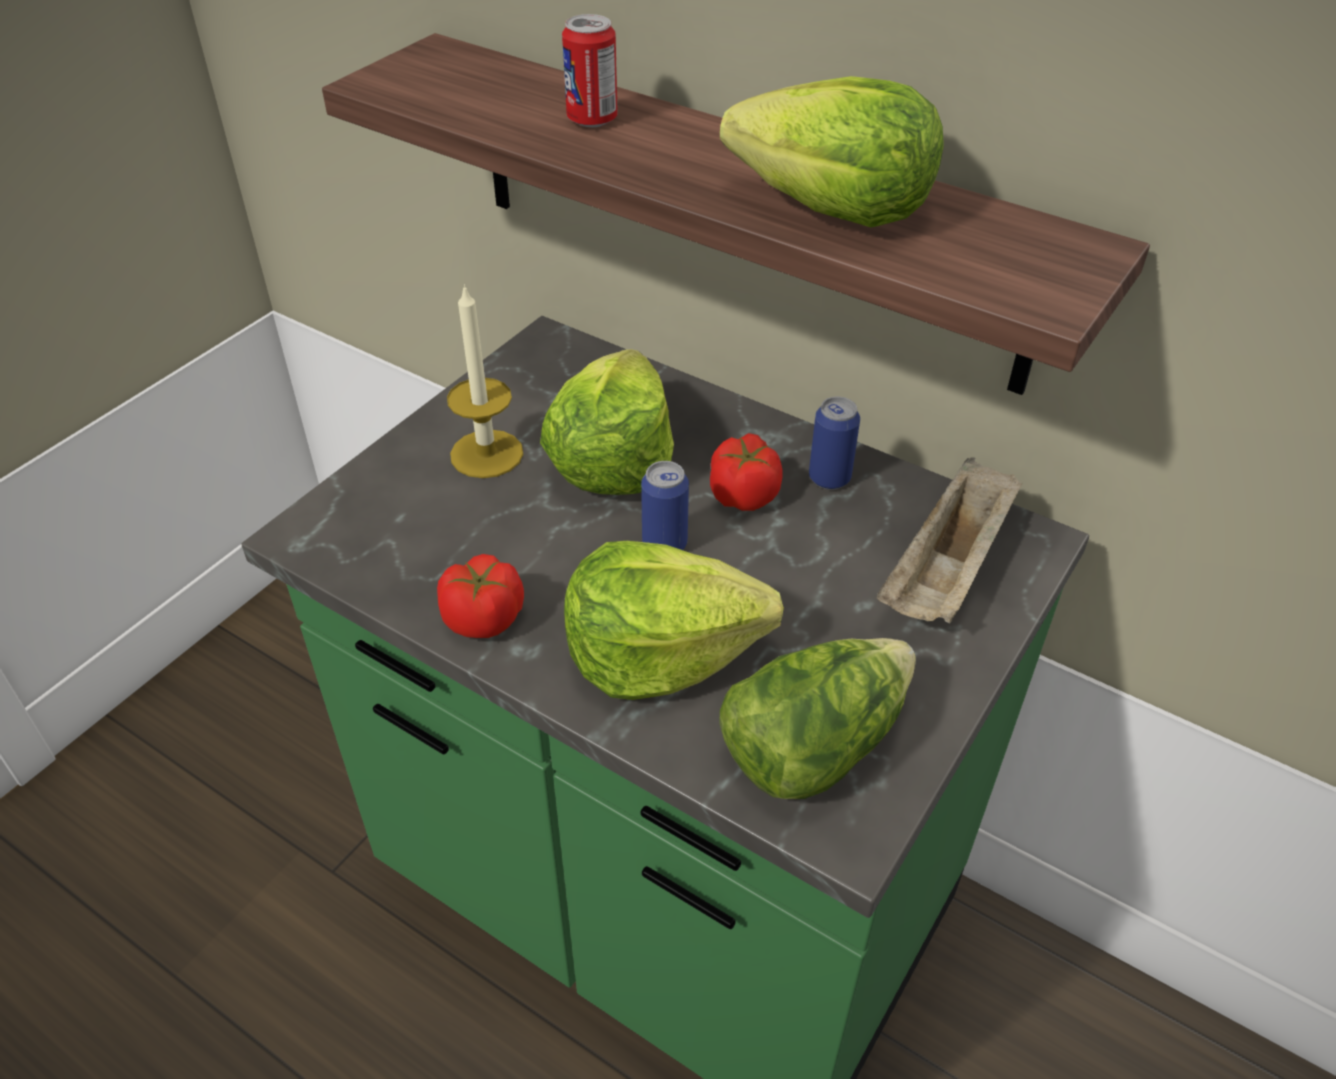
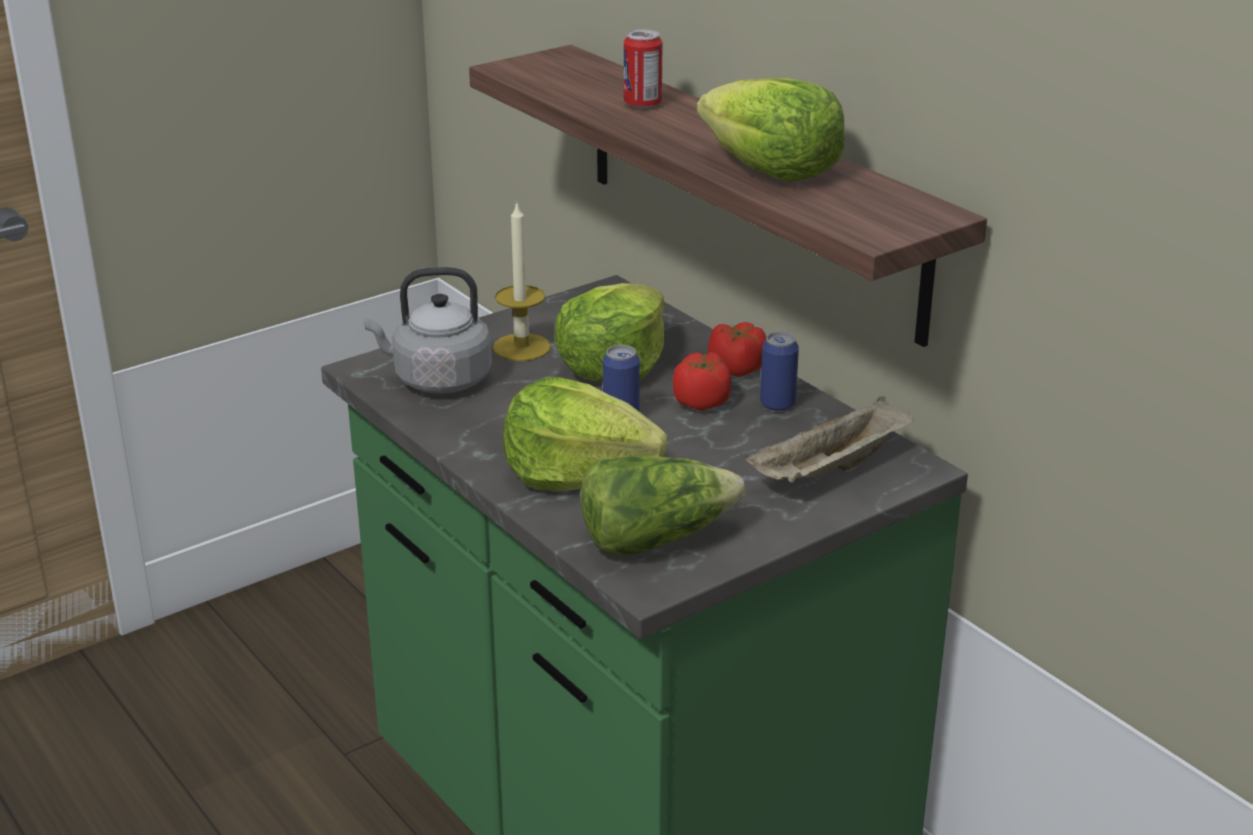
camera: 20 degrees right, 15 degrees down
(406, 533) = (437, 380): none -> grey kettle
(484, 618) = (464, 433): tomato -> tomato (737, 369)

